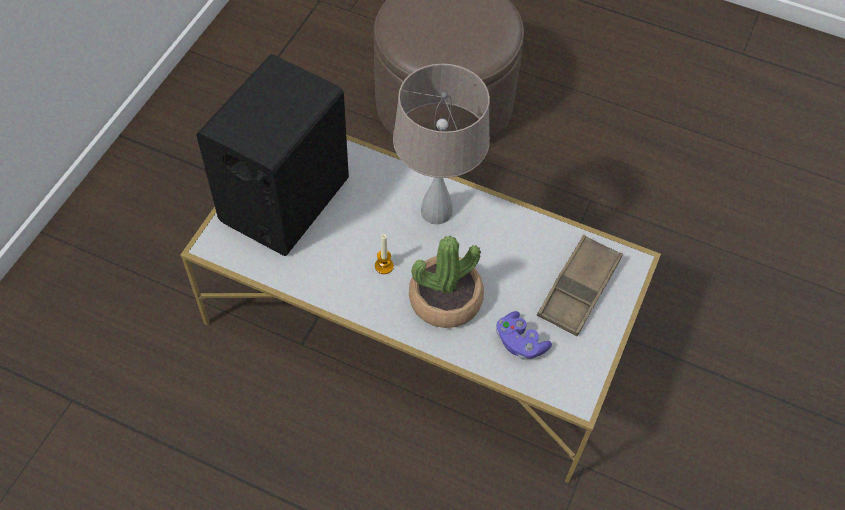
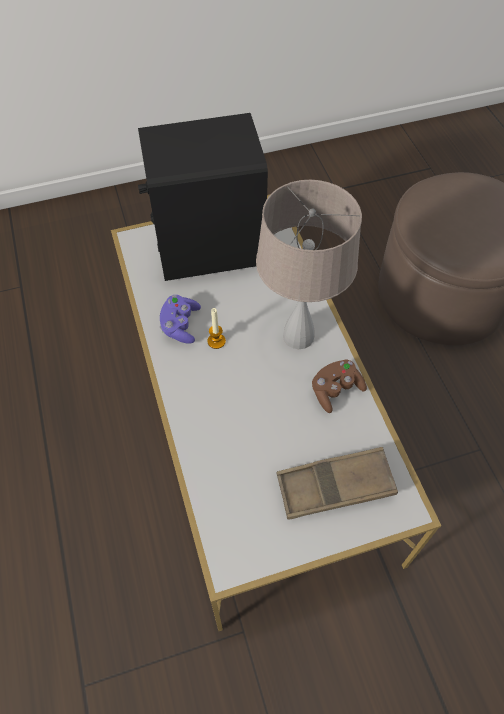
camera: 50 degrees right, 0 degrees up
(445, 299) = (228, 400): potted plant -> none
(506, 227) = (335, 390): none -> brown game controller
(519, 342) = (240, 481): purple game controller -> purple game controller (180, 325)

